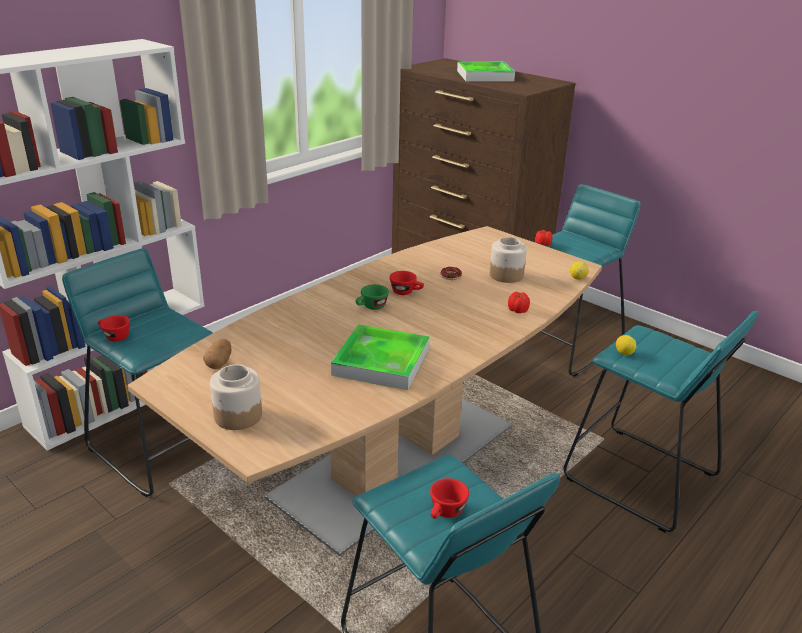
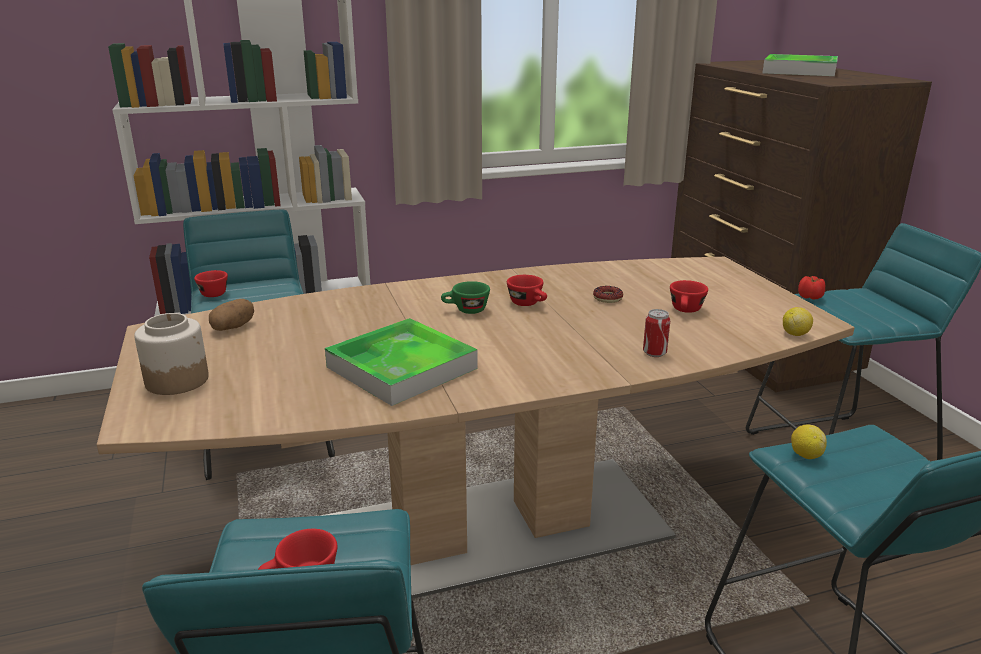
camera: 30 degrees right, 5 degrees down
(506, 275) = (686, 311): jar -> red cup
(517, 311) = (654, 353): tomato -> can

